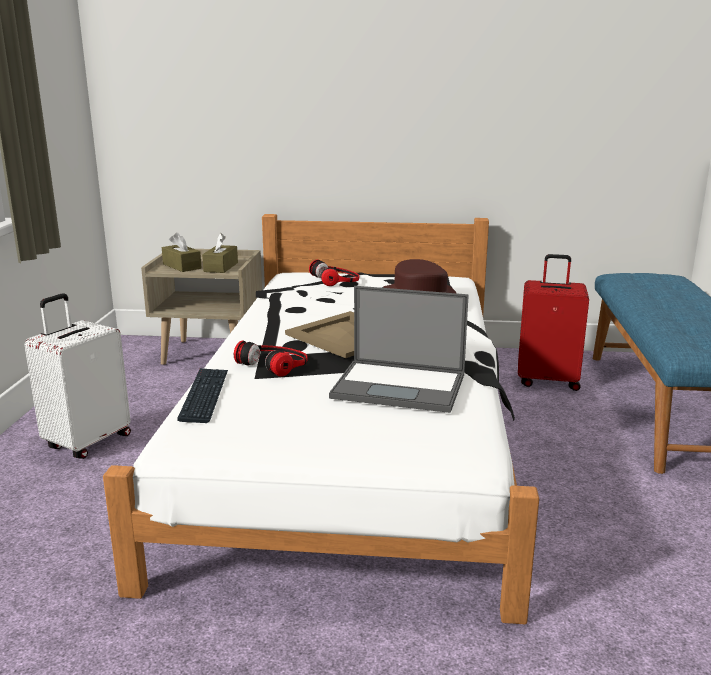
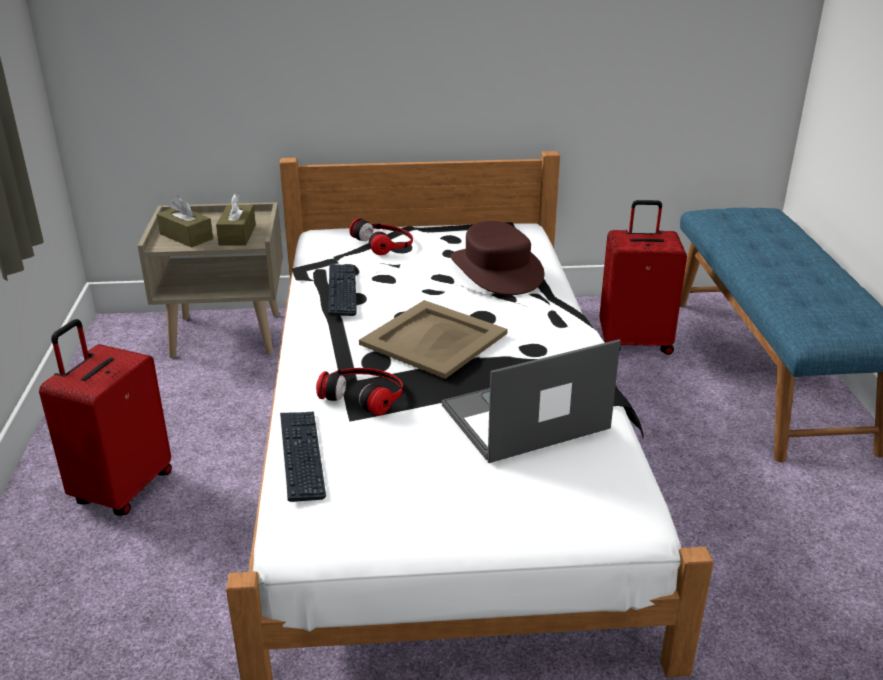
camera: 10 degrees left, 10 degrees up
(87, 442) = (122, 489): white suitcase -> red suitcase
(288, 304) = (342, 290): none -> keyboard
(401, 386) = (523, 418): laptop -> laptop turned 150 degrees clockwise

